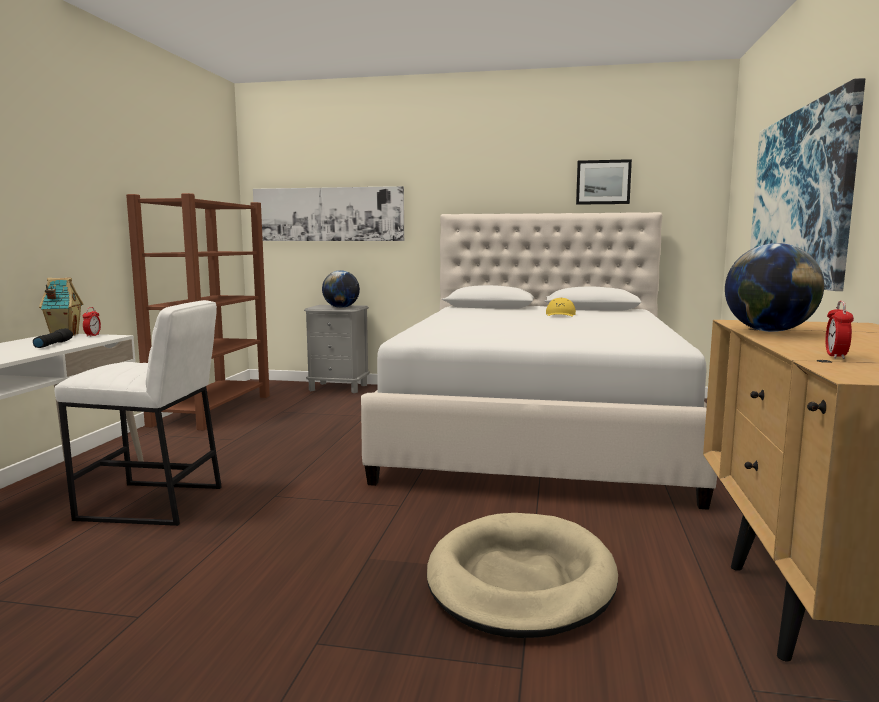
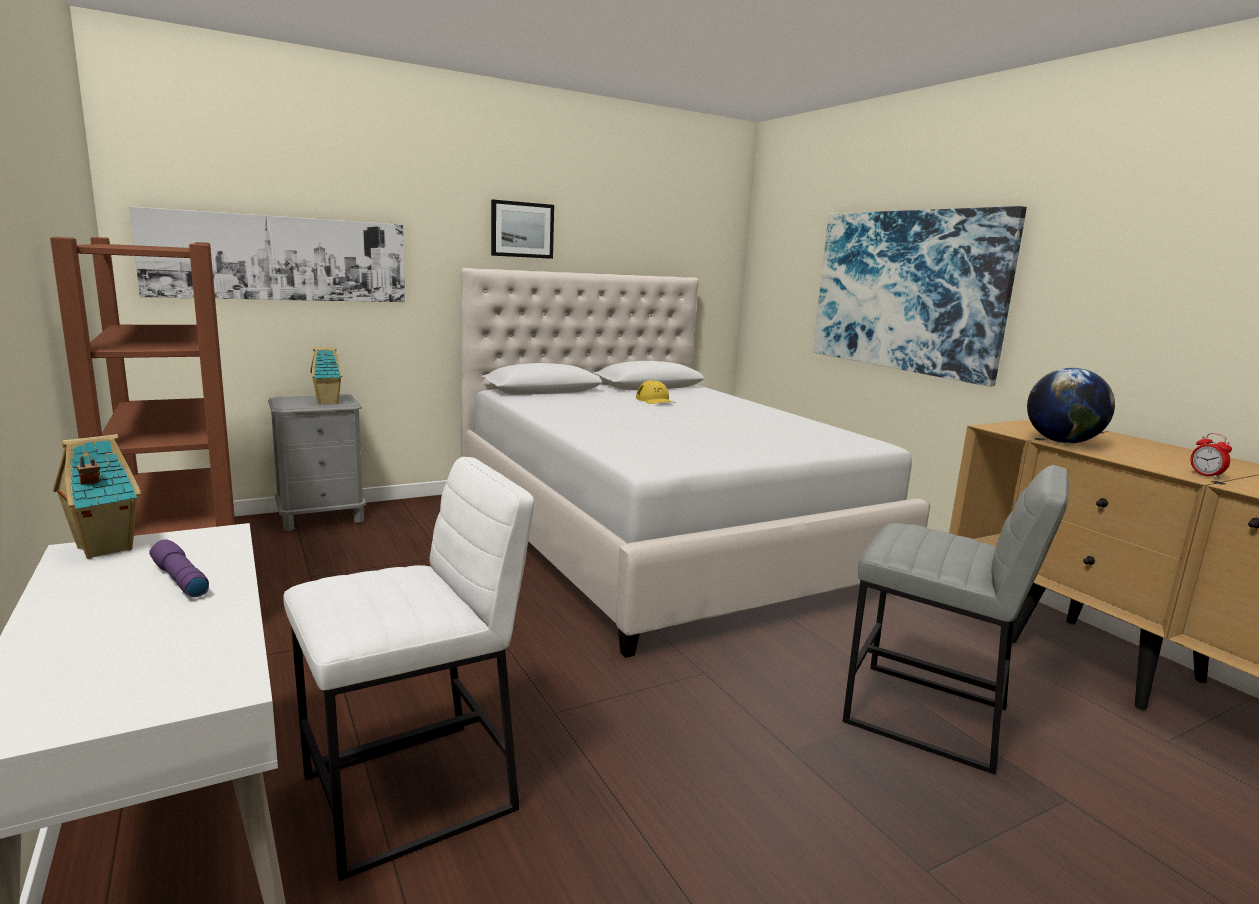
camera: 40 degrees left, 5 degrees up
(53, 344) = (179, 579): black flashlight -> purple flashlight
(92, 335) = (174, 539): alarm clock -> none
(341, 307) = (328, 402): globe -> toy house
(520, 580) = (929, 716): beige dog bed -> grey chair
(603, 182) = (639, 239): picture -> picture (522, 230)

